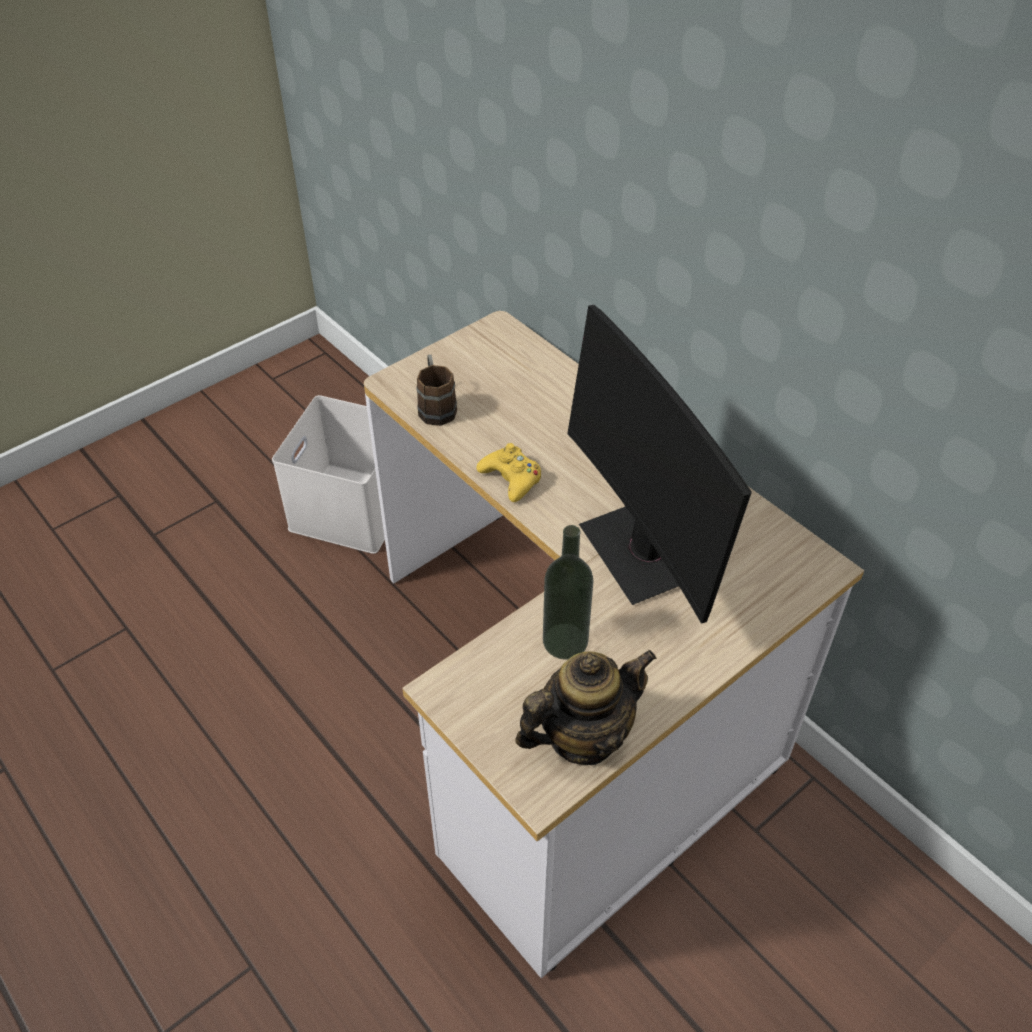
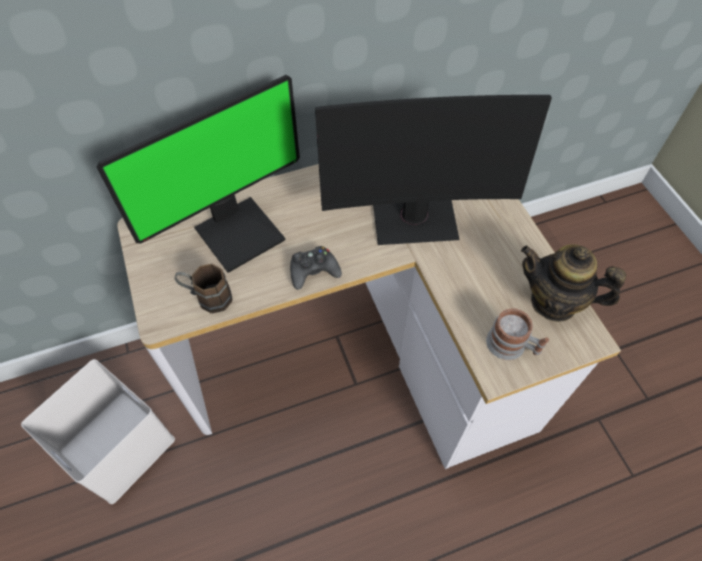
camera: 70 degrees left, 10 degrees up
(489, 698) = (512, 346): none -> mug
(511, 478) = (313, 271): yellow game controller -> black game controller
(534, 401) = (238, 231): none -> monitor
(565, 641) = (476, 286): bottle -> none
(582, 736) = (554, 302): teapot -> teapot turned 60 degrees counterclockwise

